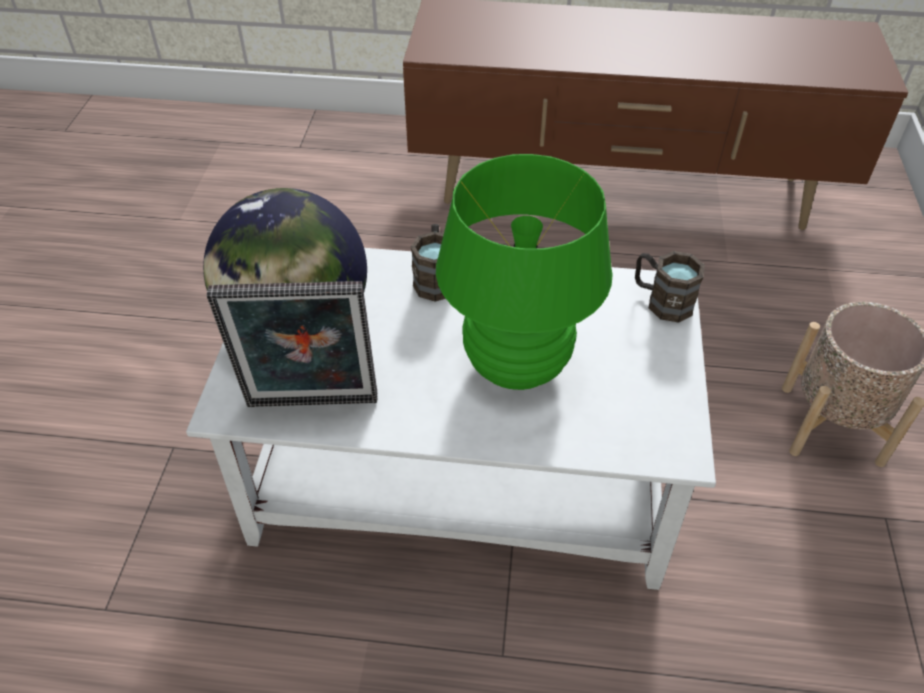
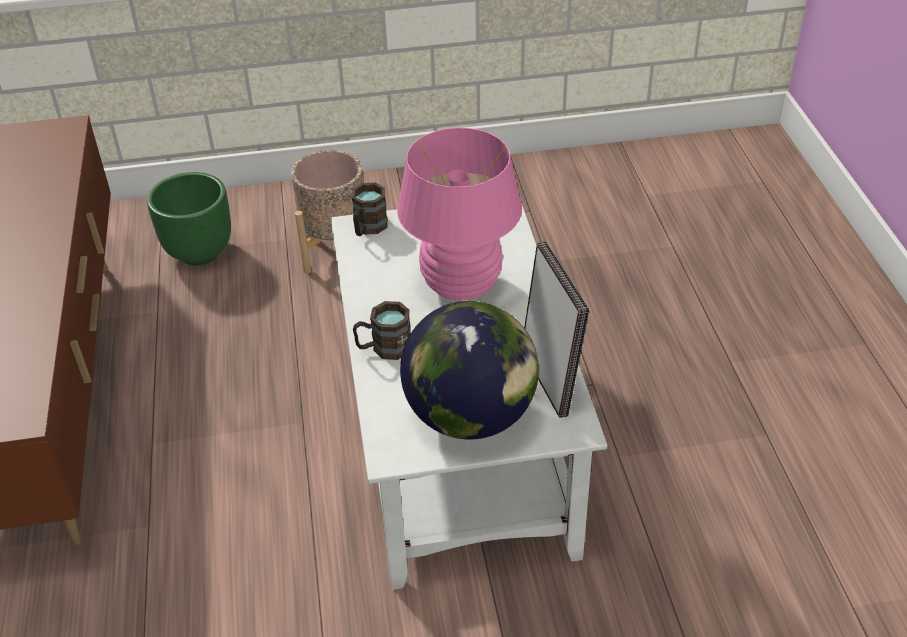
camera: 105 degrees left, 5 degrees down
(517, 365) = (461, 286): green table lamp -> pink table lamp
(830, 301) = (200, 252): none -> green planter

